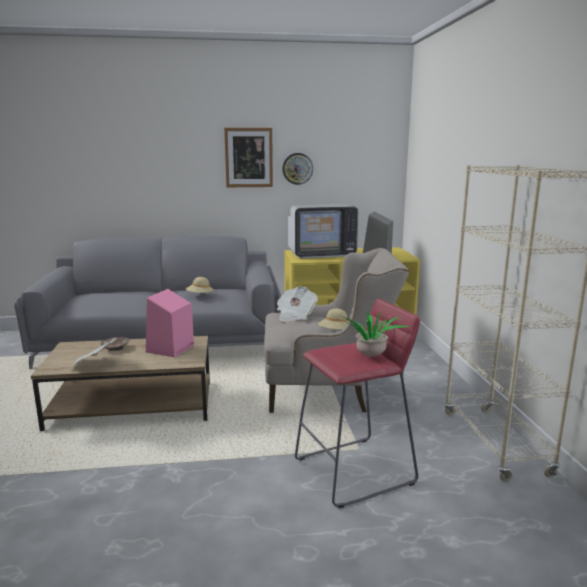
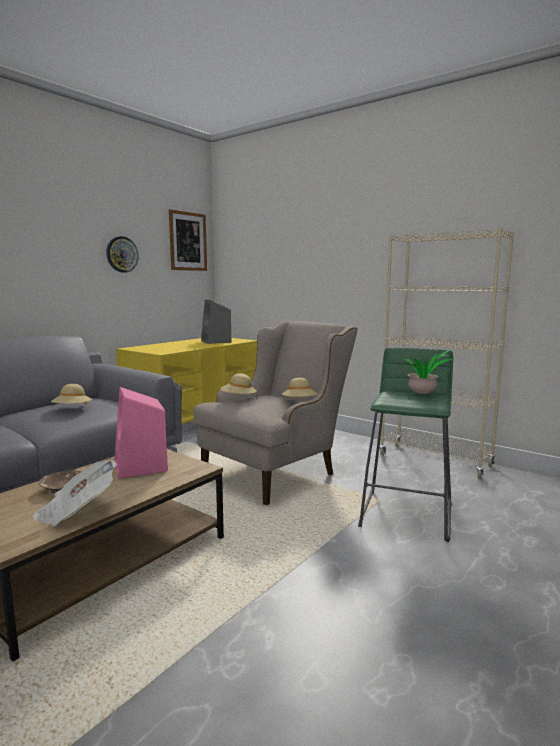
camera: 45 degrees left, 5 degrees down
(249, 157) = (68, 238): picture -> picture (188, 241)
(295, 315) = (238, 398): newspaper -> beige hat
(321, 254) = (165, 346): television -> none
(355, 471) = (407, 514): red stool -> green stool

